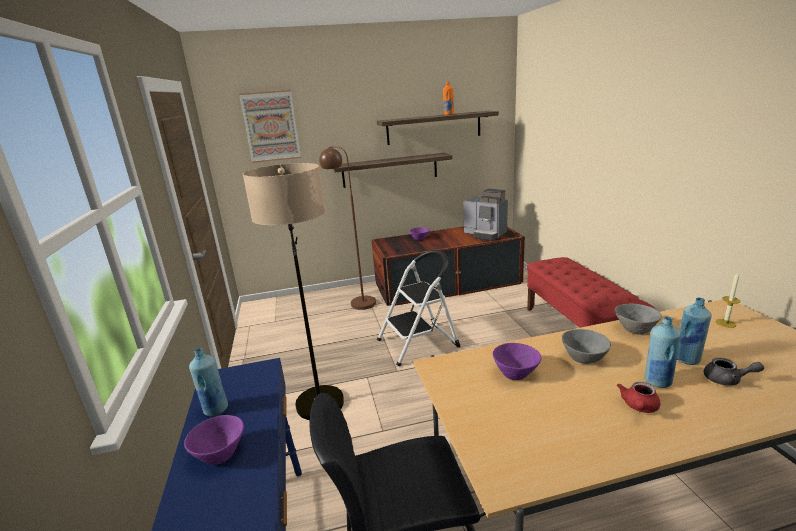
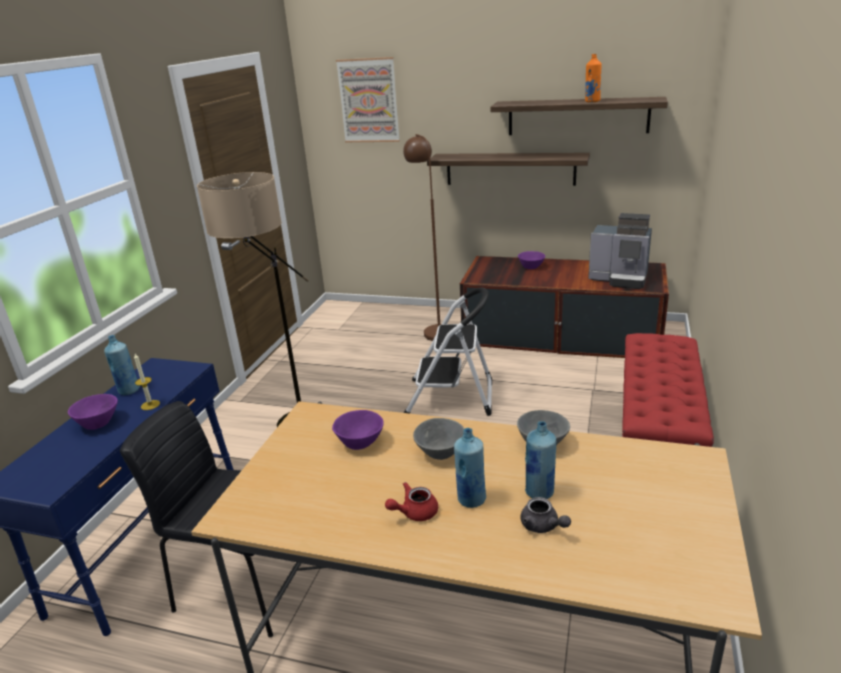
camera: 30 degrees right, 5 degrees up
(485, 234) = (620, 279): coffee machine -> coffee machine turned 45 degrees counterclockwise
(725, 323) = (660, 474): candle -> candle (150, 405)

